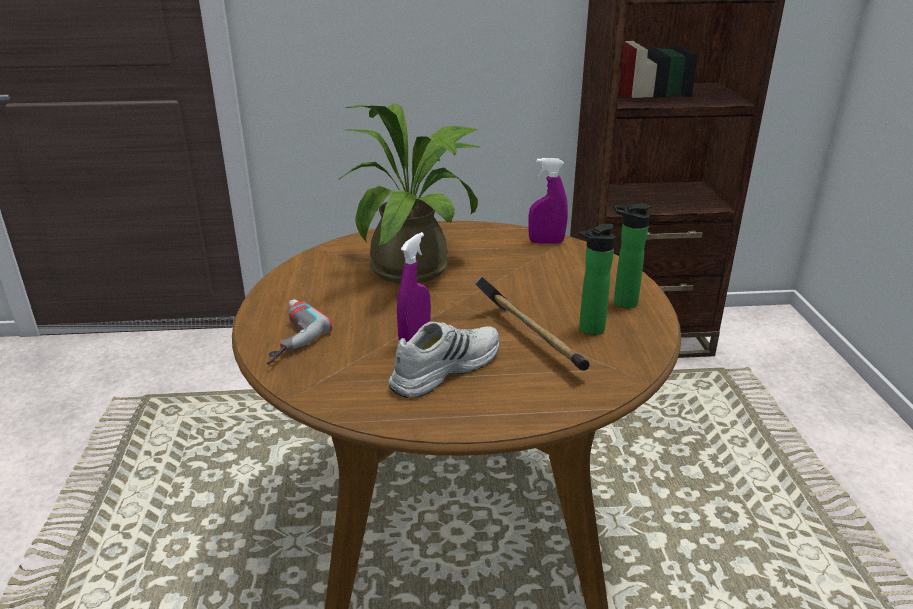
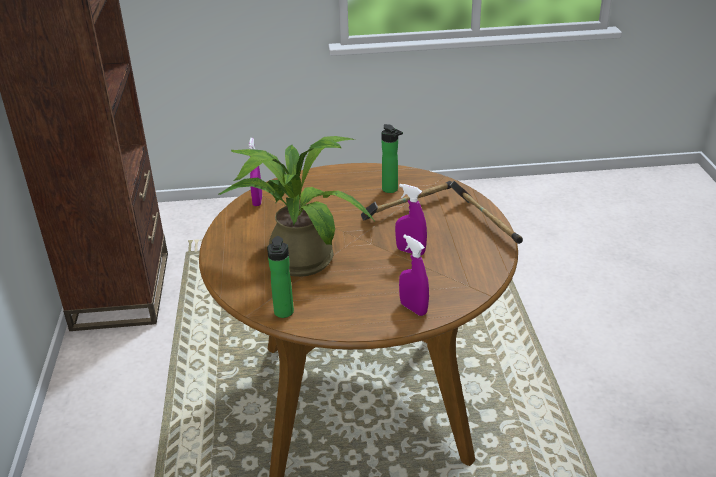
camera: 90 degrees left, 5 degrees up
(284, 337) = (413, 308): power drill -> purple spray bottle
(444, 368) = (443, 238): white shoe -> none
(488, 413) = (485, 223): none -> hammer
(621, 302) = (355, 178): bottle -> bottle (283, 314)

